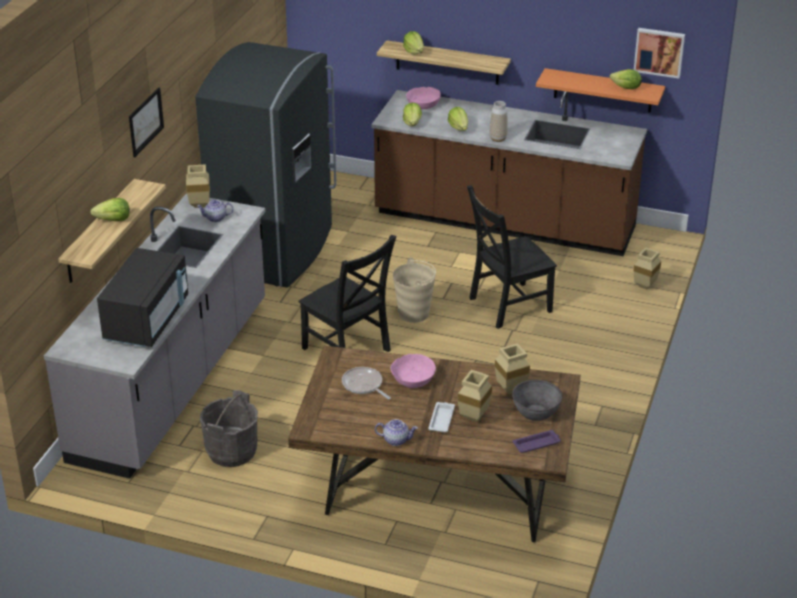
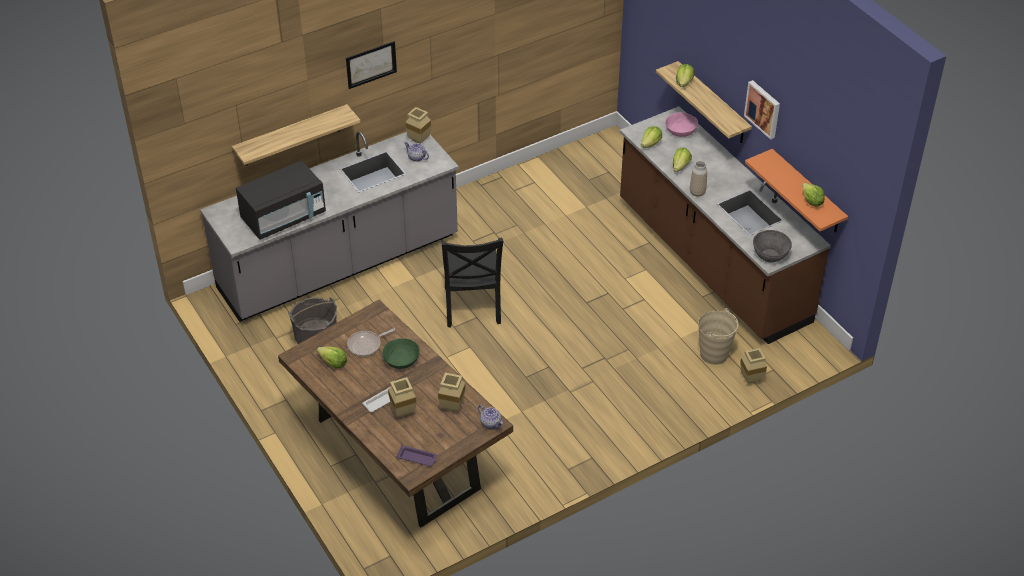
camera: 40 degrees right, 10 degrees up
(113, 220) = (295, 132): lettuce -> lettuce (333, 363)
(275, 250) = (517, 196): grey fridge -> none
(364, 385) = (366, 345): frying pan -> frying pan turned 120 degrees counterclockwise
(396, 440) = (337, 398): teapot -> teapot (491, 423)
(413, 380) = (401, 360): pink bowl -> green bowl
(414, 313) = (551, 303): beige bucket -> beige bucket (714, 354)
(507, 306) = (625, 335): black chair -> none
(536, 412) = (446, 434): grey bowl -> grey bowl (770, 255)
(659, 51) = (847, 184): picture -> picture (763, 109)

